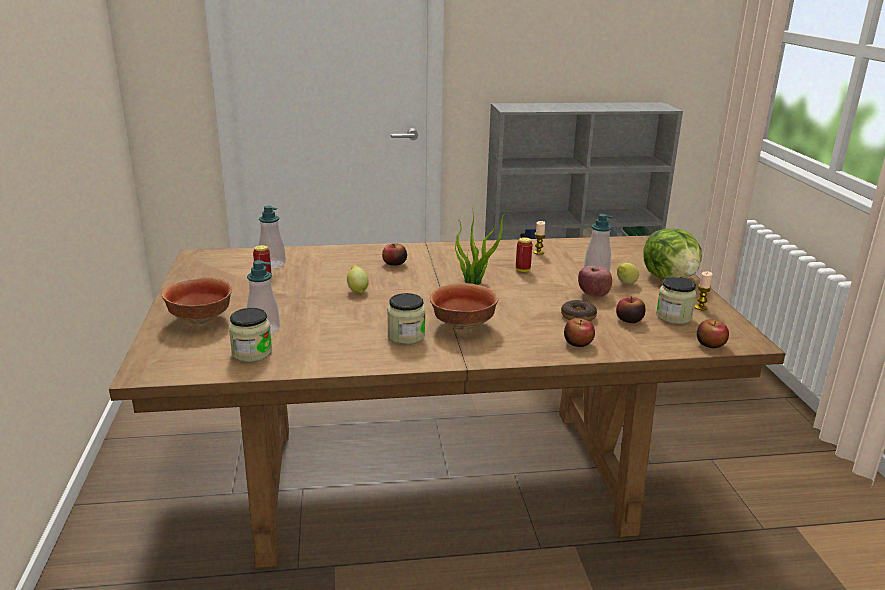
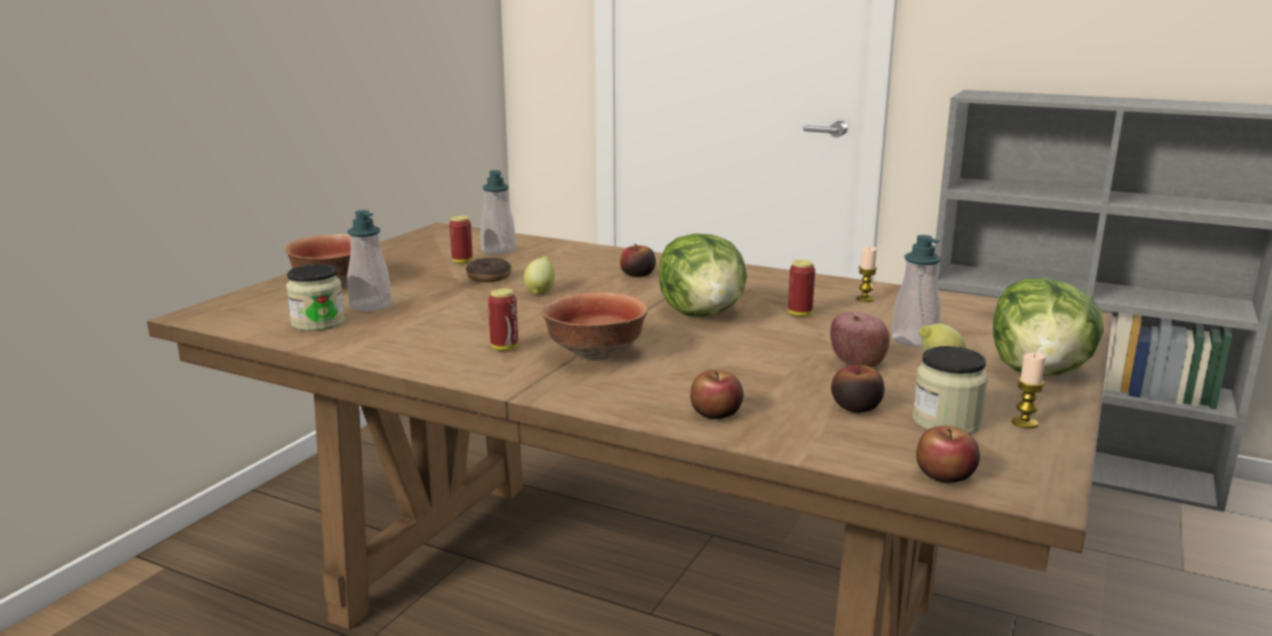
camera: 35 degrees right, 5 degrees down
(406, 336) = (504, 348): jar -> can
(475, 283) = (703, 314): potted plant -> lettuce
(578, 316) = (779, 383): donut -> donut (489, 277)

